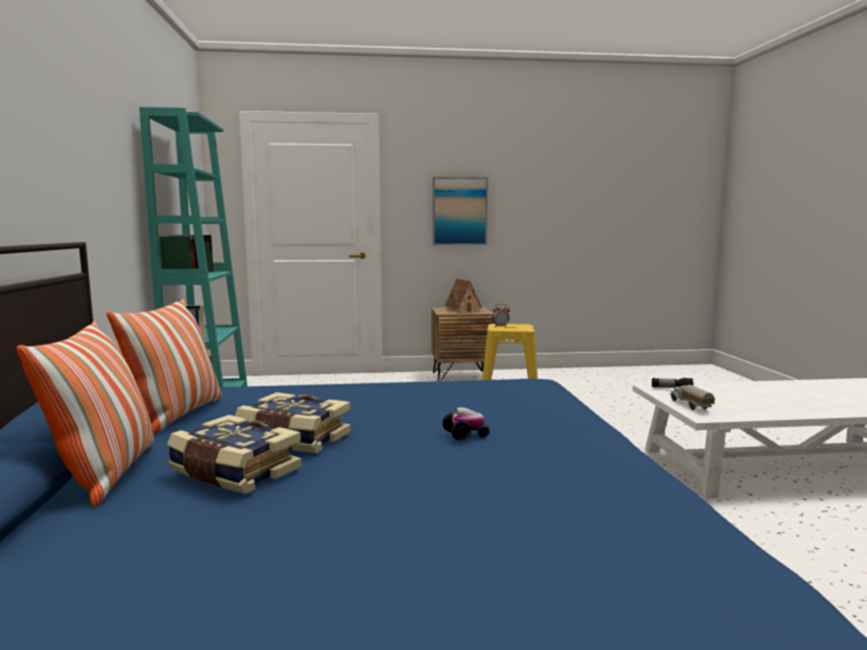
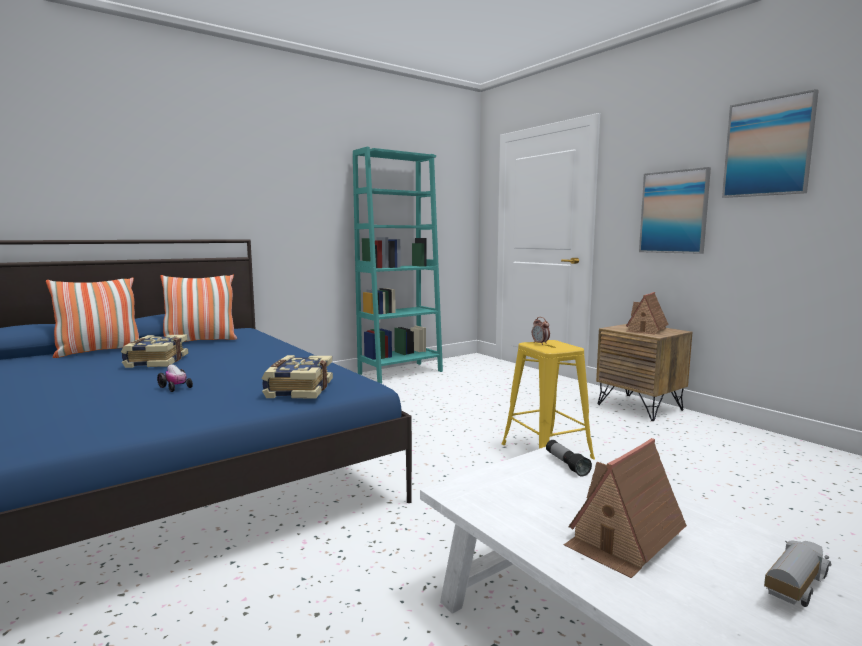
camera: 60 degrees right, 0 degrees up
(233, 473) = (95, 363): book -> book (298, 389)
(526, 168) = (768, 147): none -> picture
(690, 406) = (495, 480): toy truck -> toy truck (794, 586)
(773, 400) = (623, 539): none -> toy house

